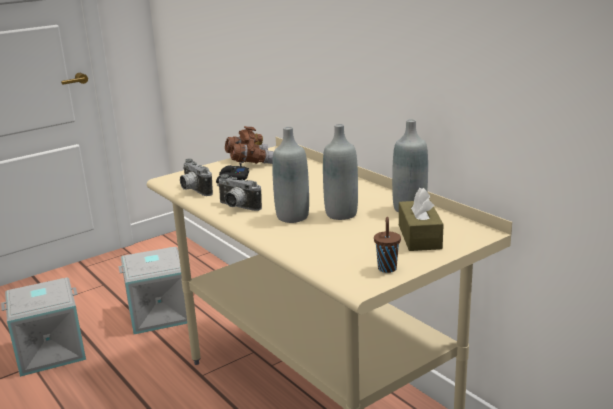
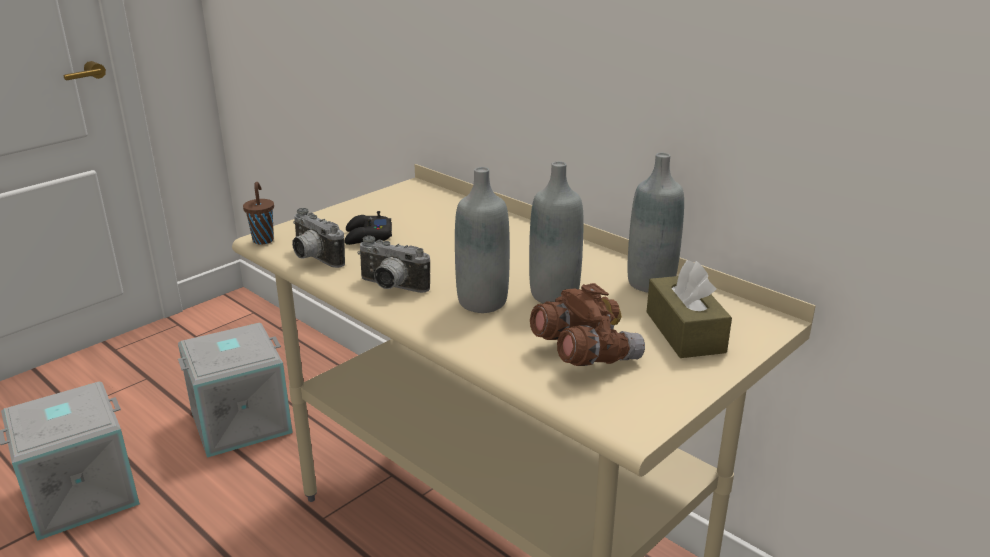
camera: 10 degrees left, 5 degrees up
(249, 162) = (384, 206): brown binoculars -> brown binoculars (584, 354)
(387, 268) = (659, 391): brown cup -> brown cup (263, 240)

